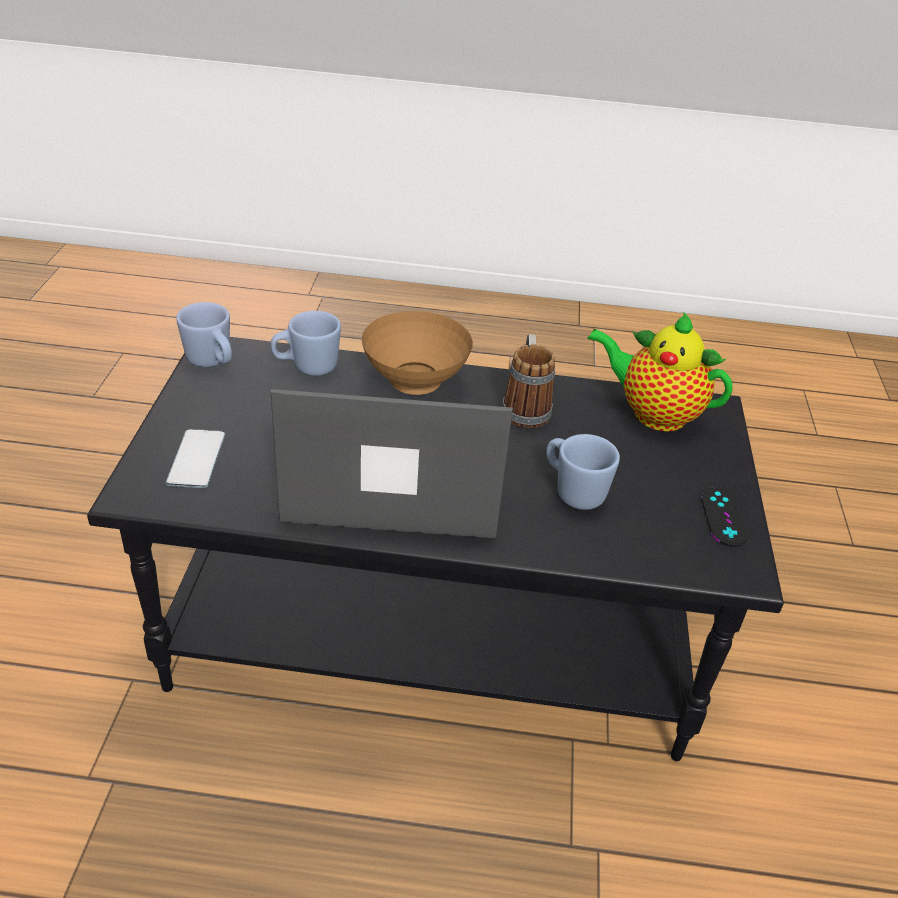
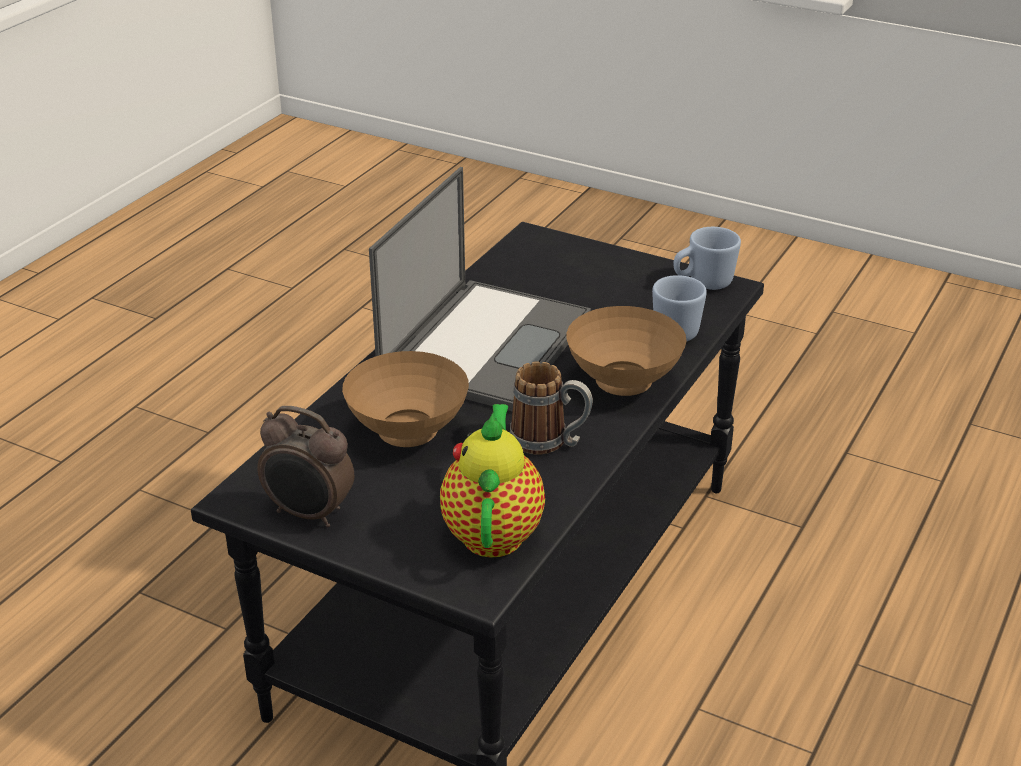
camera: 115 degrees right, 5 degrees down
(196, 459) = (560, 263): phone -> none
(573, 491) = (406, 433): blue mug -> brown bowl
(653, 413) = (493, 531): teapot -> teapot turned 45 degrees counterclockwise
(723, 517) = (309, 514): black game controller -> alarm clock

